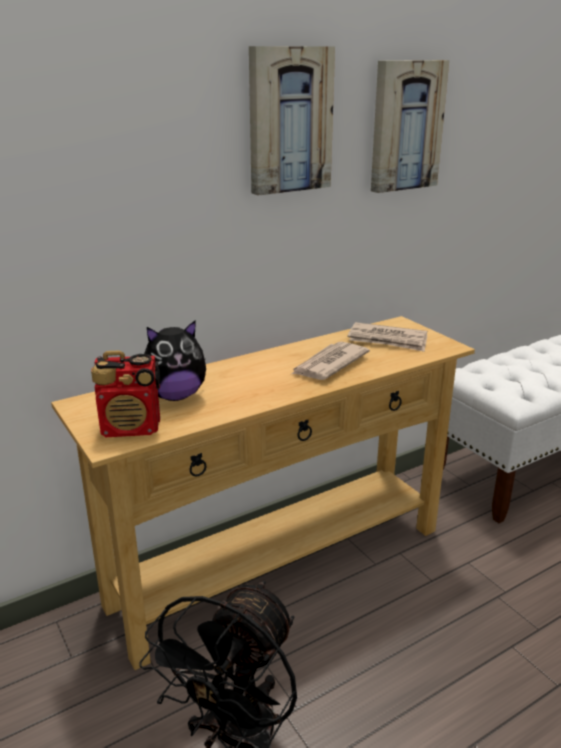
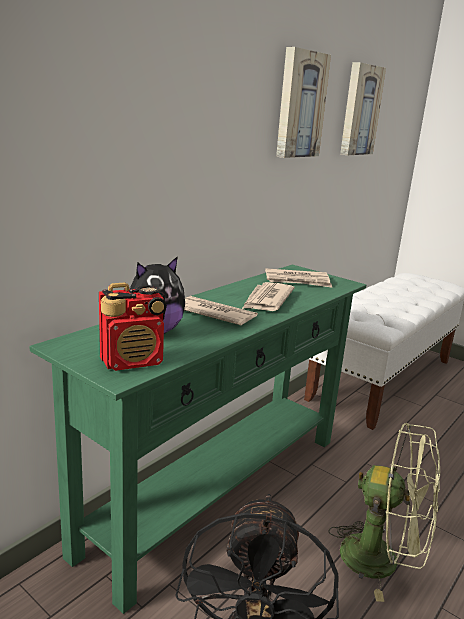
camera: 20 degrees left, 5 degrees down
(255, 378) = (215, 314): none -> newspaper
(279, 565) = (218, 490): beige console table -> green console table
(288, 120) = (227, 87): picture -> picture (359, 110)
(429, 677) = (382, 560): none -> green fan

